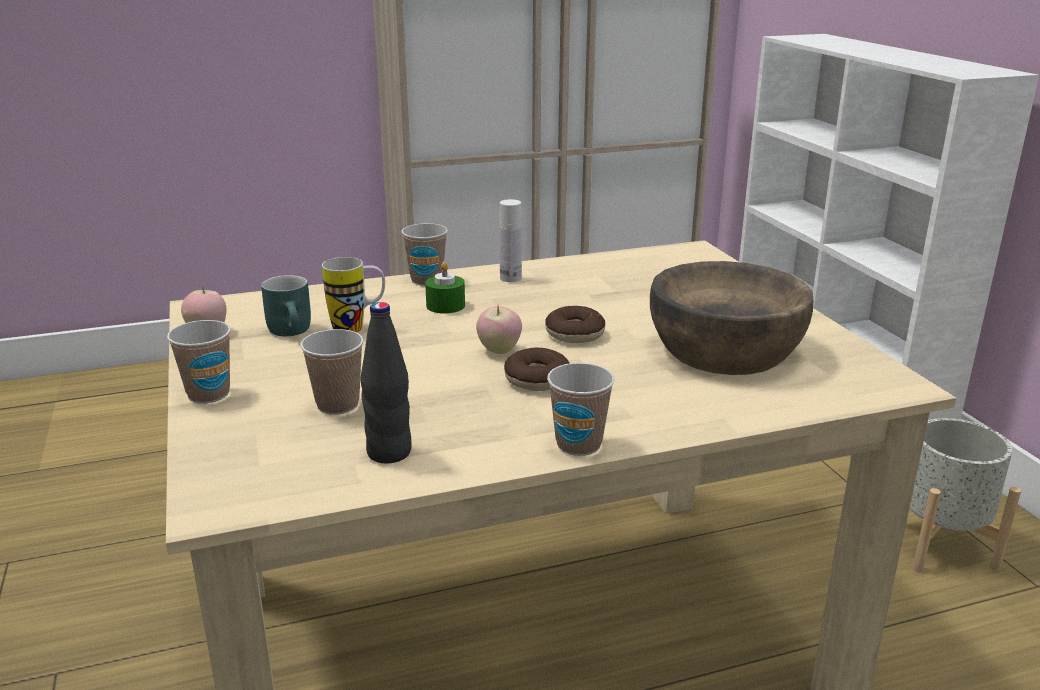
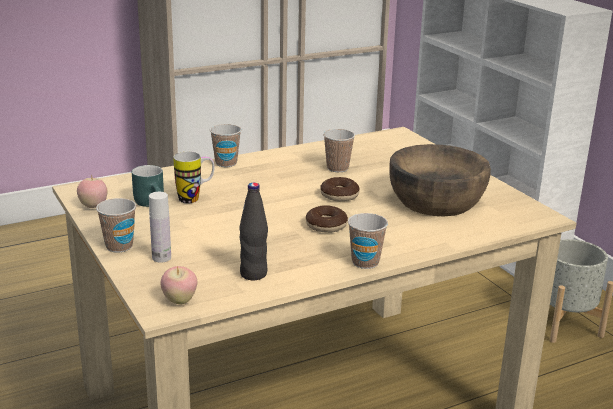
camera: 10 degrees left, 0 degrees up
(338, 405) = (207, 248): cup -> cup (337, 168)
(445, 305) = (247, 180): green candle -> none
(499, 350) = (295, 209): apple -> apple (179, 301)
(510, 278) = (283, 159): white bottle -> white bottle (161, 257)

